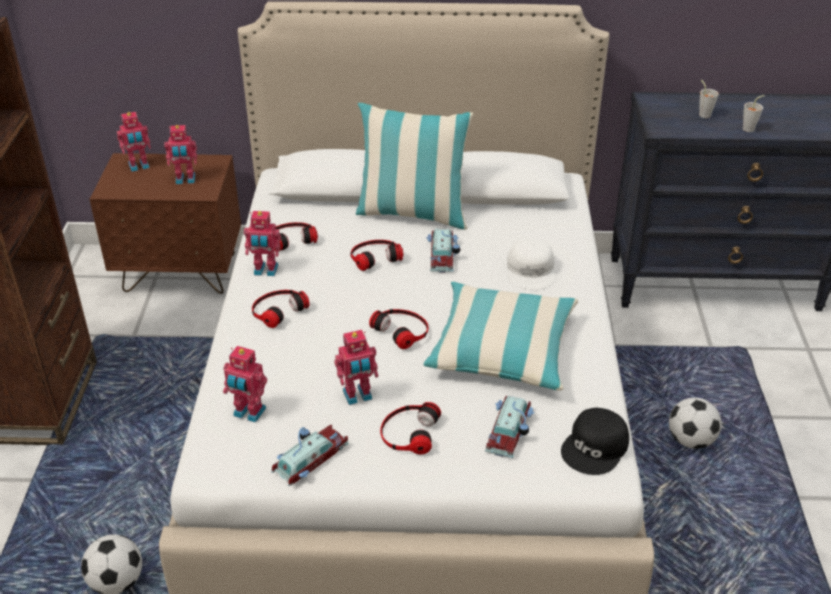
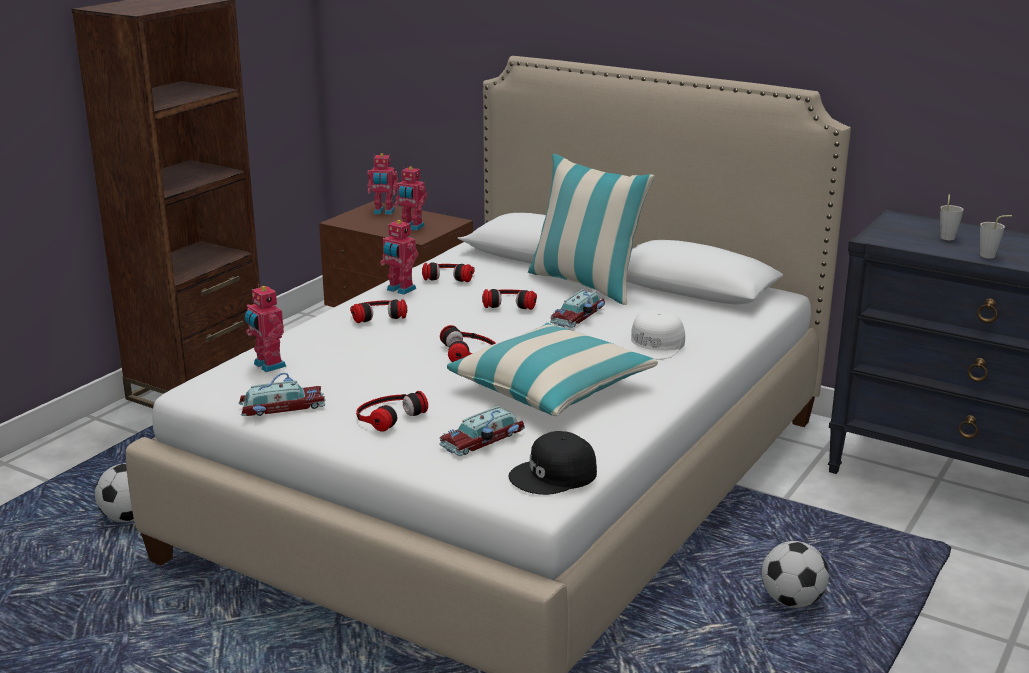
camera: 30 degrees right, 15 degrees down
(358, 396) = (373, 380): toy robot -> none

